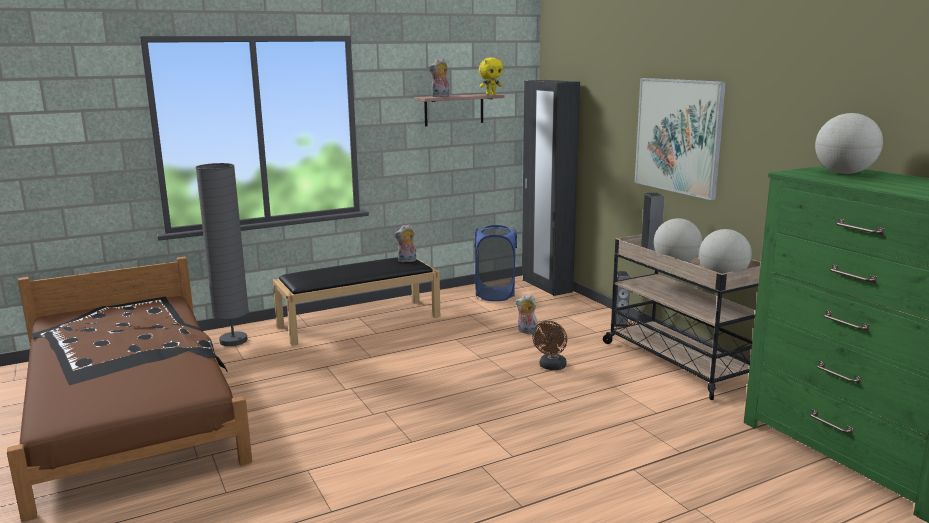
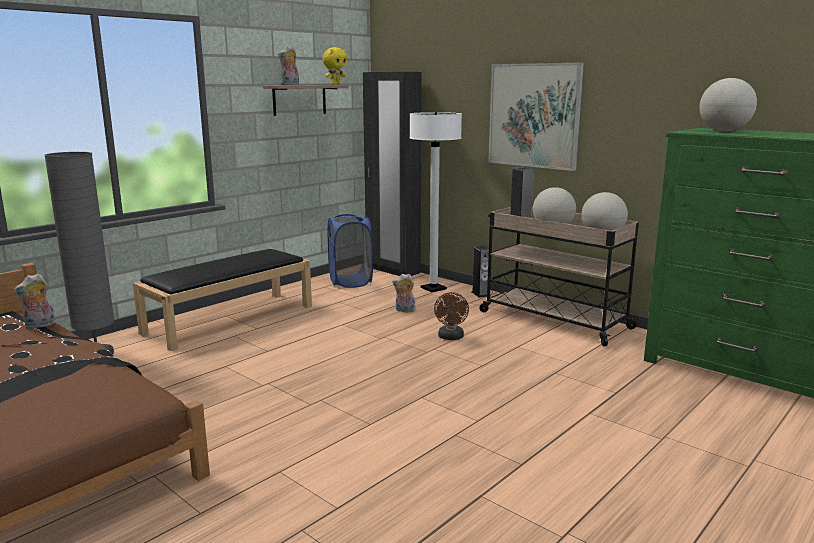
camera: 20 degrees left, 0 degrees up
(406, 261) = (272, 253): plush toy -> plush toy (40, 326)
(573, 311) = (433, 288): none -> white floor lamp

